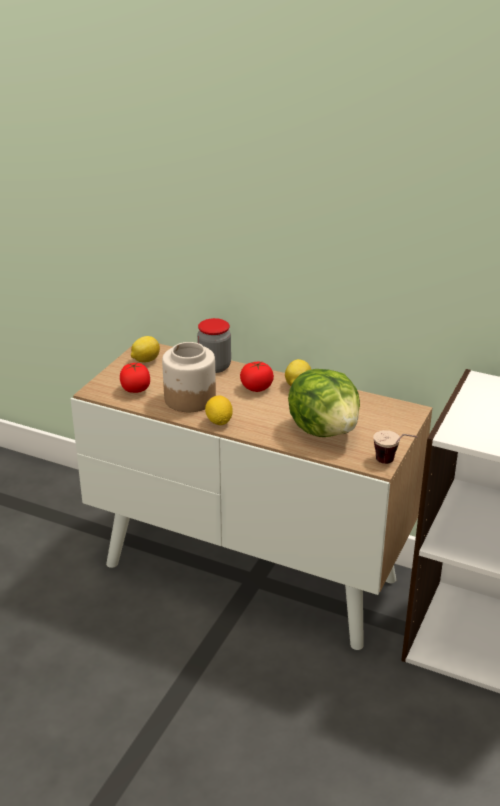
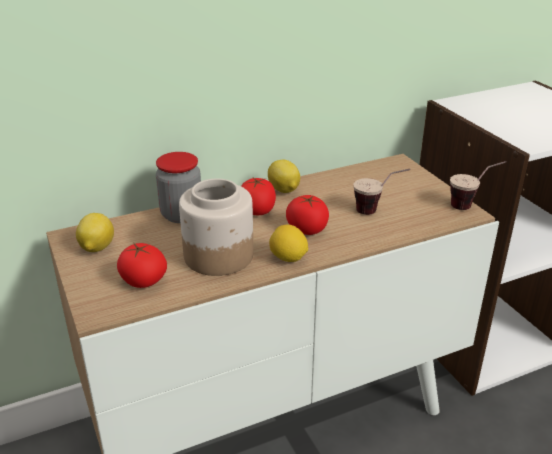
camera: 50 degrees left, 0 degrees up
(261, 414) = (307, 229): none -> tomato
(324, 429) = (378, 211): lettuce -> cup

